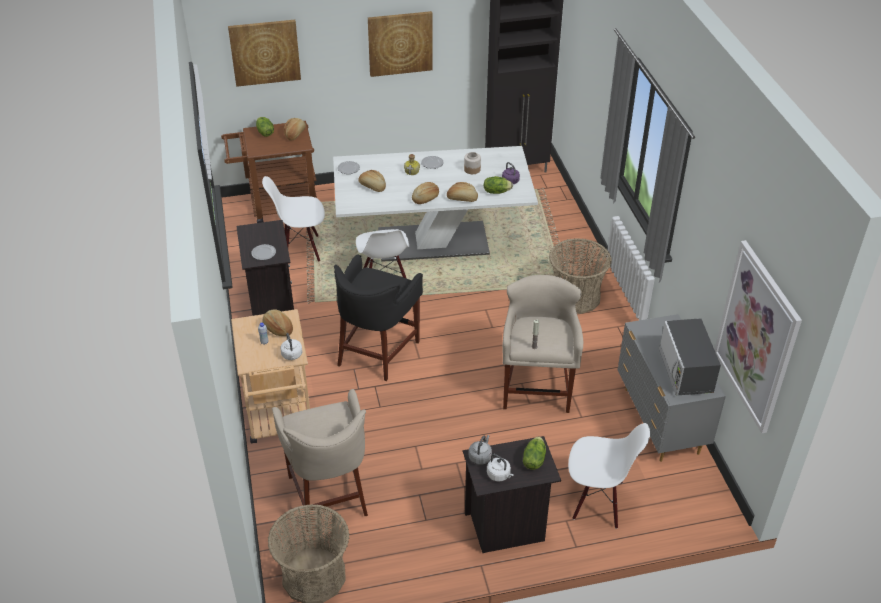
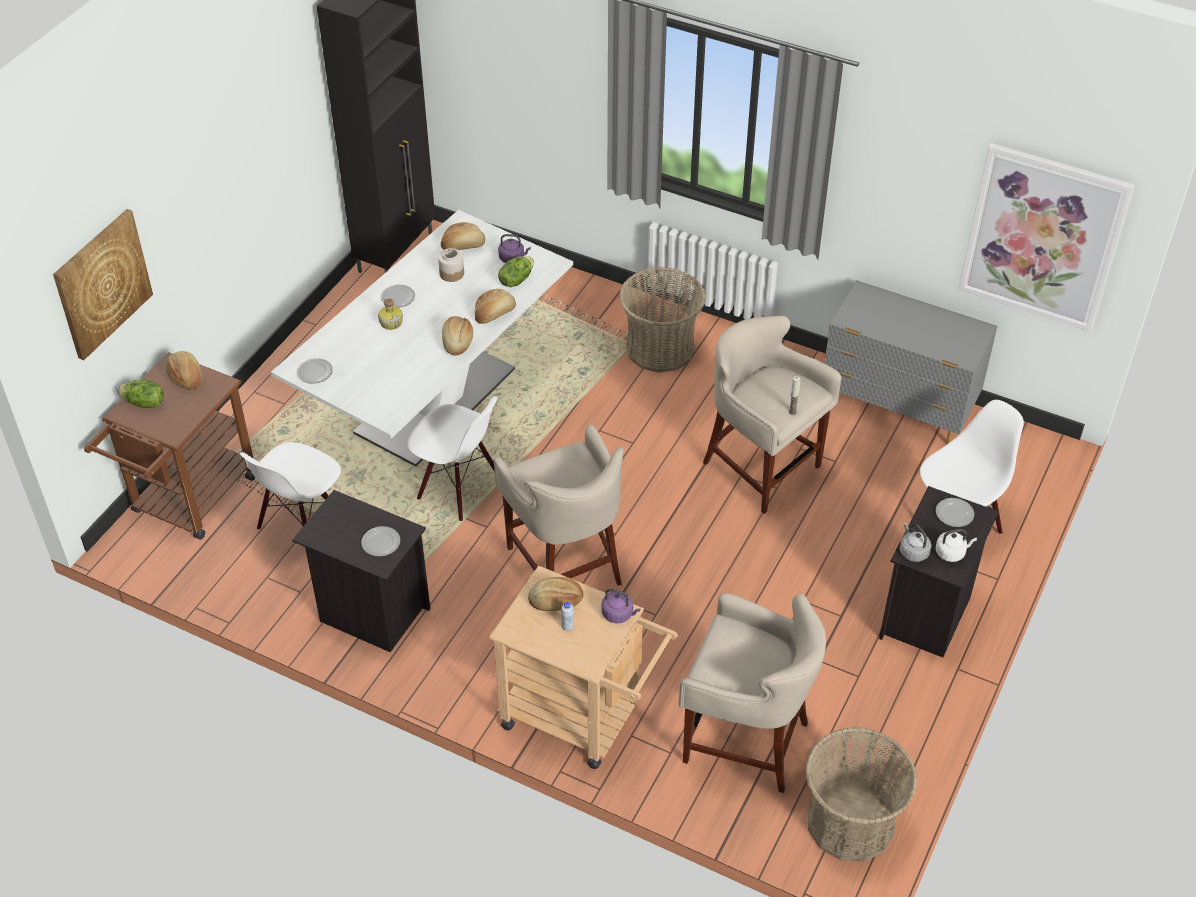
camera: 50 degrees left, 5 degrees up
(292, 355) = (619, 614): white kettle -> purple kettle
(372, 186) = (377, 372): bread -> bread (463, 246)
(378, 352) = (566, 563): black stool -> beige stool
(400, 43) = (241, 163): picture -> none
(533, 460) = (954, 514): lettuce -> plate
(685, 371) = (940, 329): microwave -> none

